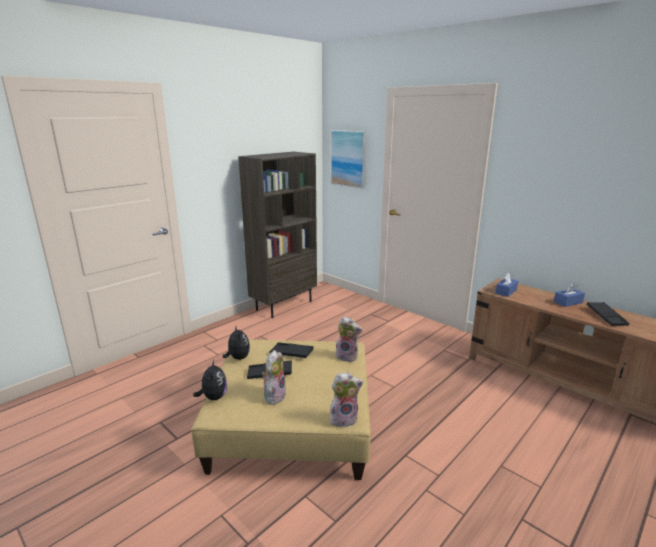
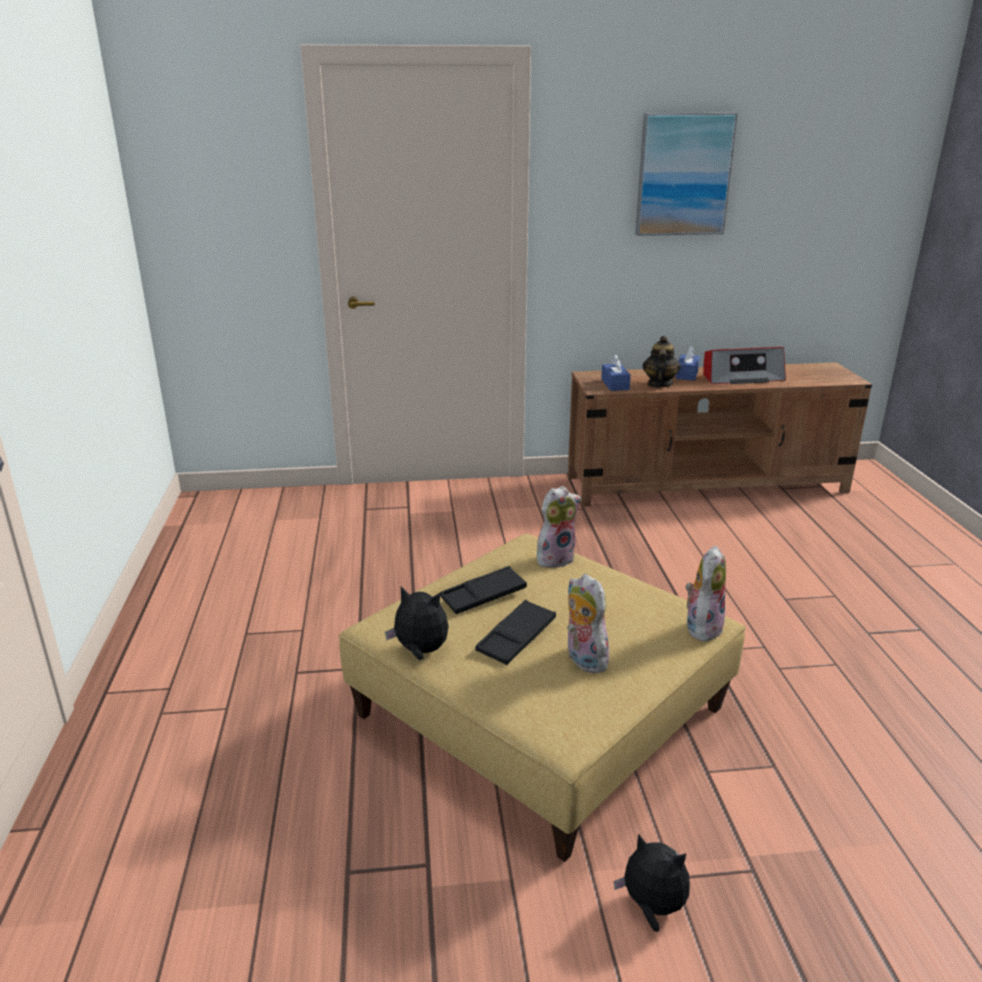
camera: 50 degrees left, 5 degrees up
(213, 397) = (514, 721): plush toy -> plush toy (652, 907)
(284, 305) = (187, 564): brown bookcase -> none
(349, 158) = (216, 204): picture -> picture (683, 175)
(534, 300) = (659, 384): none -> teapot
(606, 316) = (741, 377): black tray -> radio

